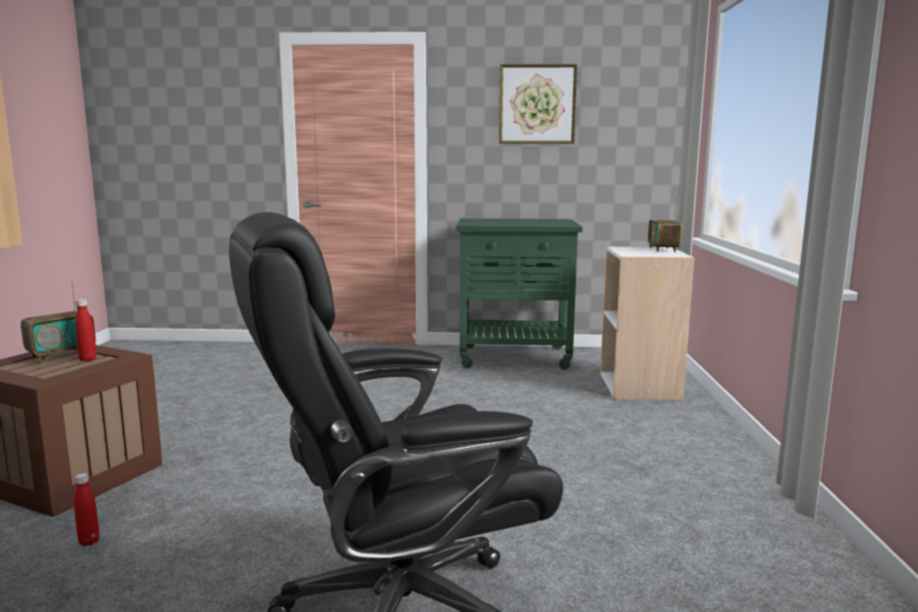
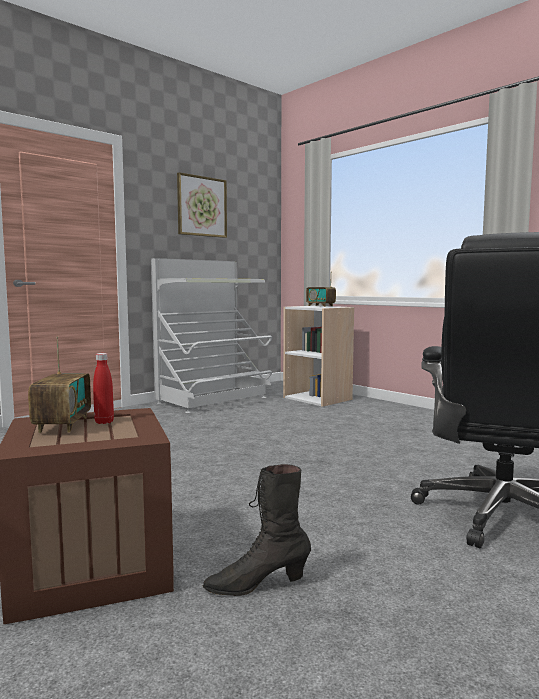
camera: 45 degrees left, 5 degrees down
(89, 541) = (257, 584): red bottle -> black boot
(515, 358) = (215, 400): green cart -> white shoe rack

